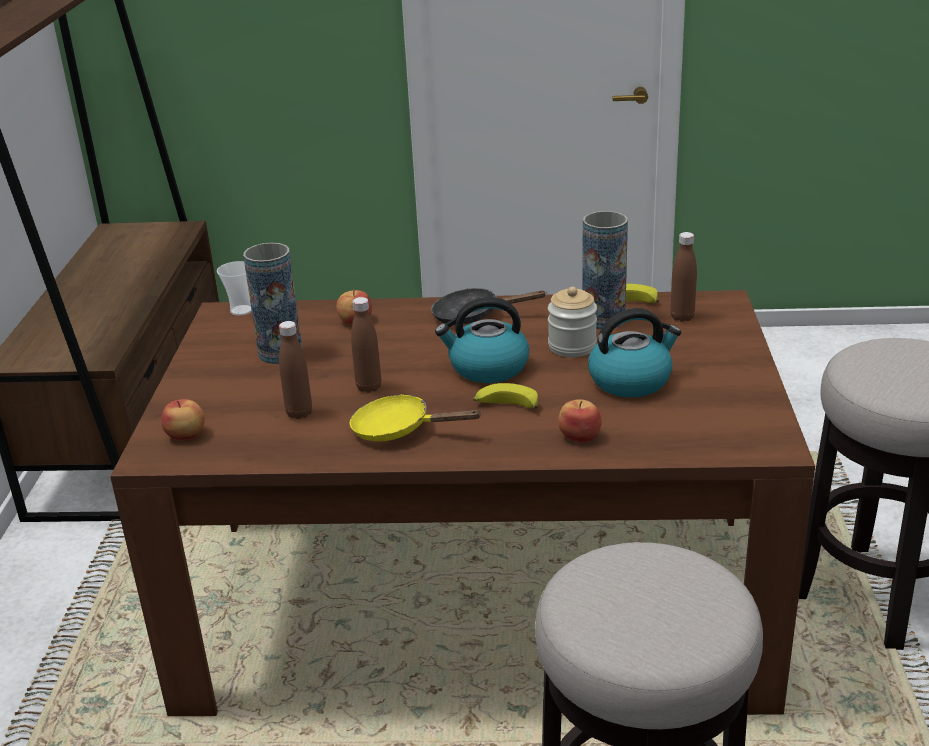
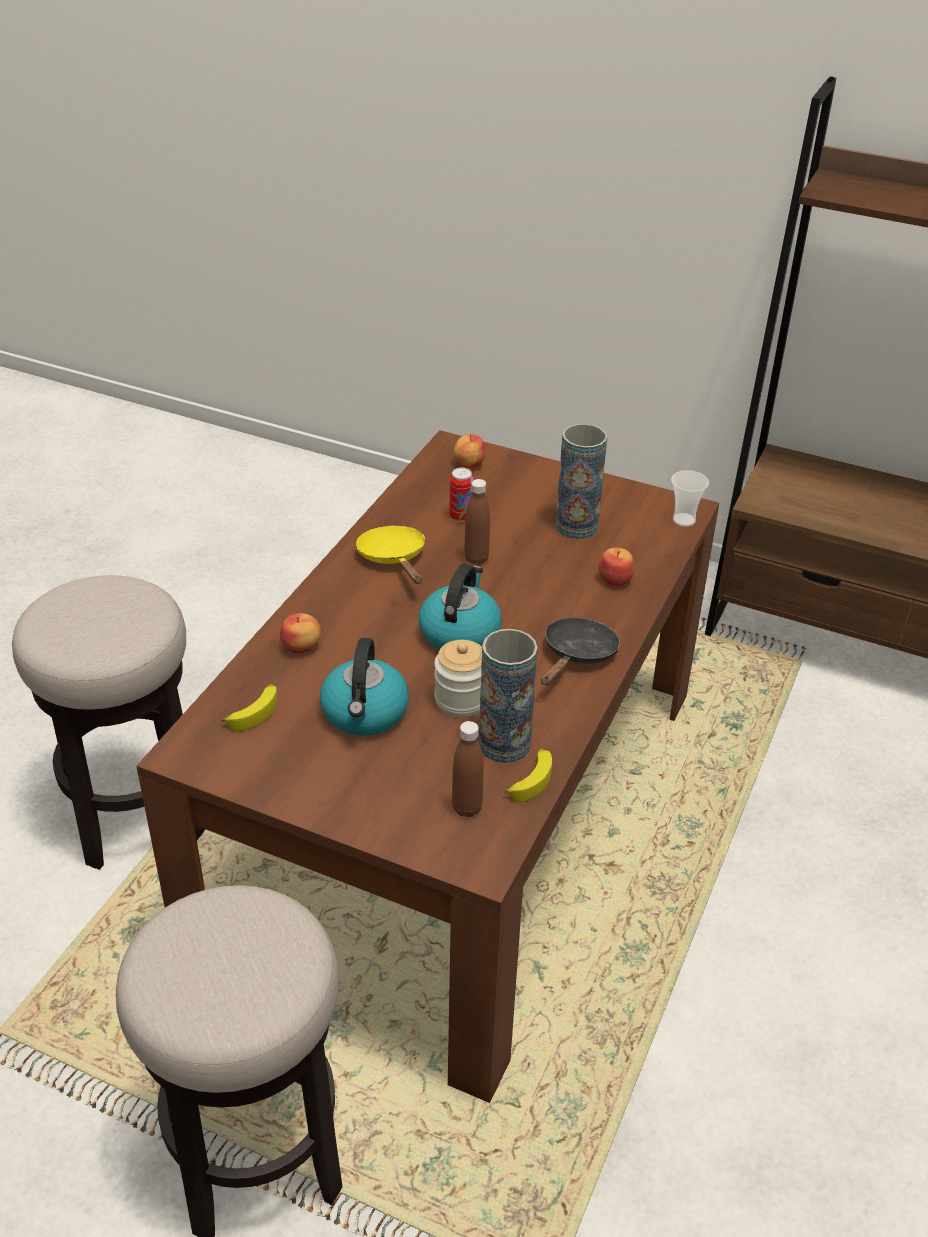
camera: 110 degrees right, 10 degrees up
(299, 413) = (460, 517): brown bottle -> can
(399, 429) = (394, 558): yellow frying pan -> yellow frying pan turned 60 degrees counterclockwise
(506, 406) = (383, 622): banana -> banana (254, 712)

